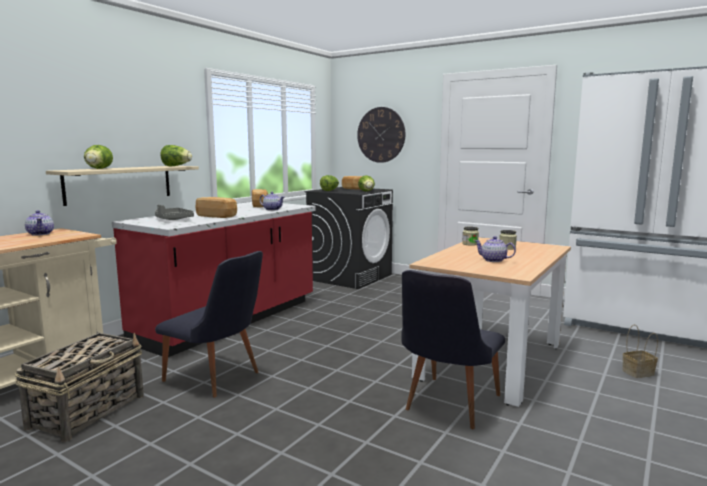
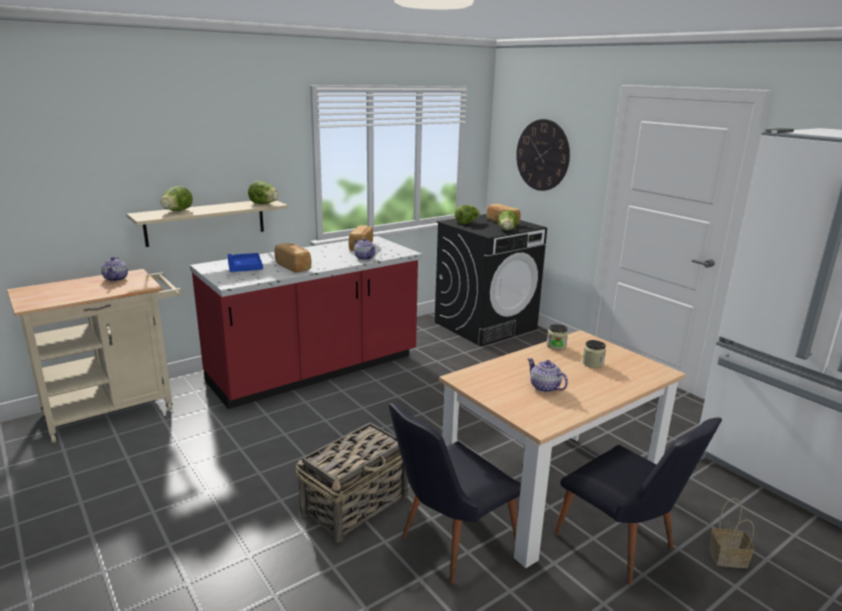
camera: 20 degrees right, 10 degrees up
(89, 410) = (129, 459): basket -> basket (356, 504)
(172, 219) = (245, 268): grey tray -> blue tray
(217, 379) = (254, 447): black chair -> black chair (623, 547)

